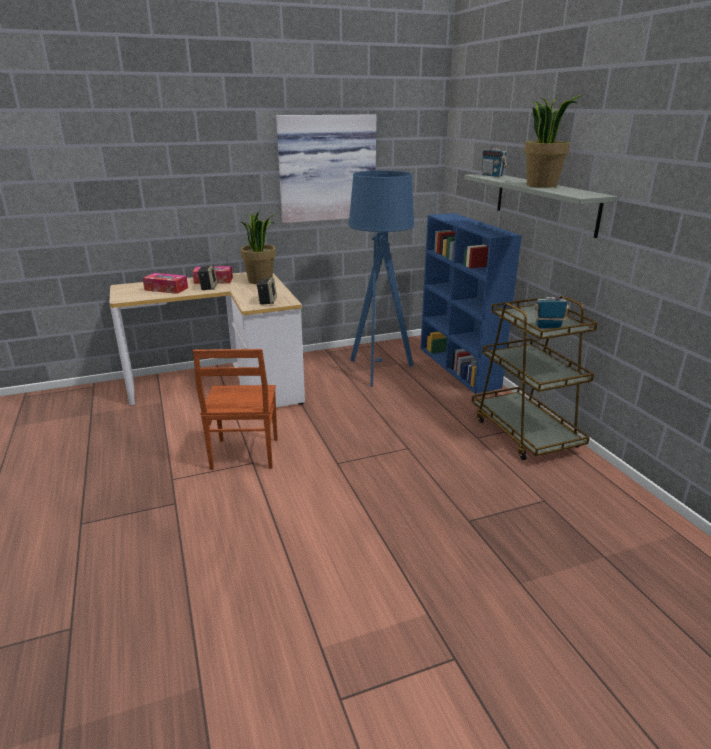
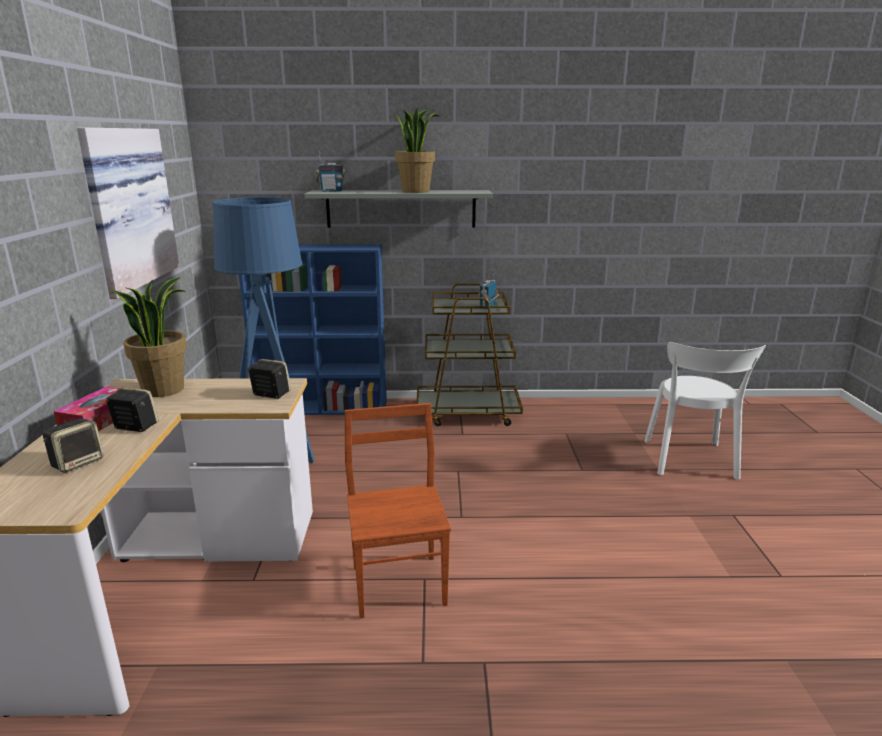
camera: 70 degrees left, 5 degrees down
(166, 289) = (78, 462): tissue box -> speaker
(243, 454) = (400, 584): brown chair -> brown chair turned 120 degrees counterclockwise
(571, 615) = (690, 461): none -> white chair

